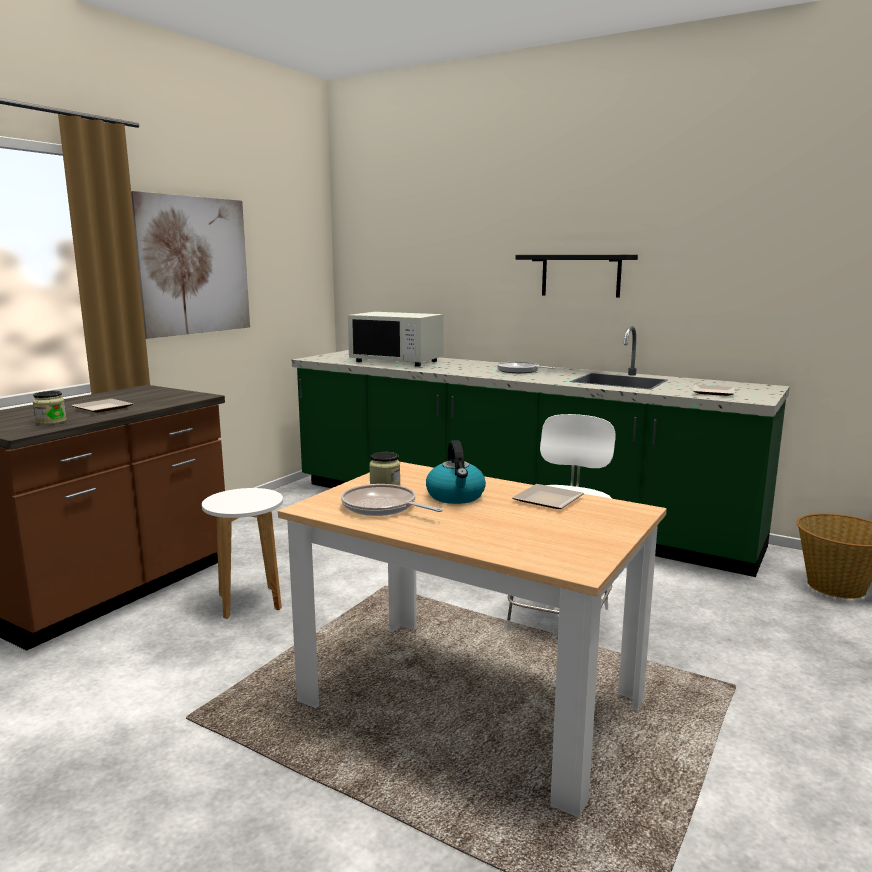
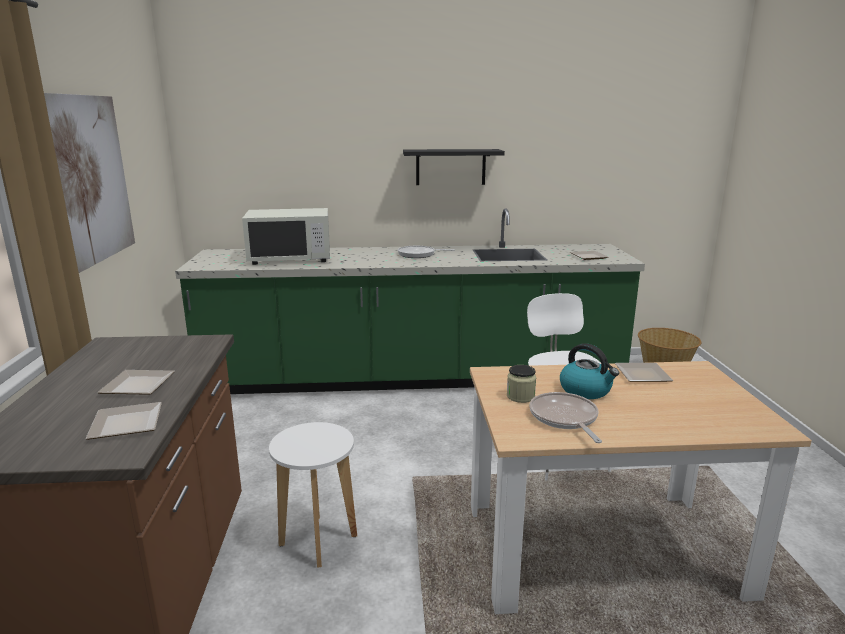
camera: 35 degrees left, 5 degrees up
(51, 422) = (124, 423): jar -> plate
(382, 507) = (564, 418): frying pan -> frying pan turned 75 degrees clockwise

